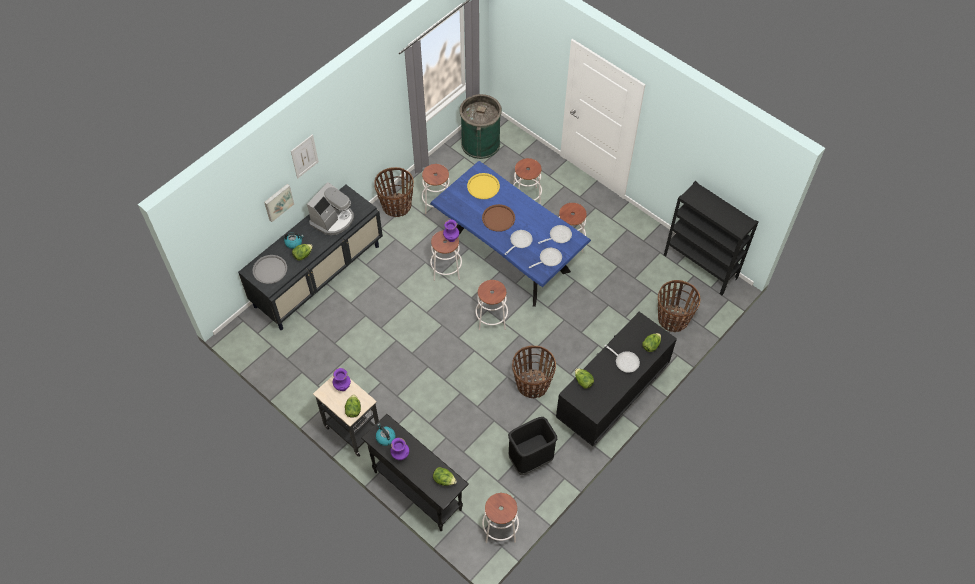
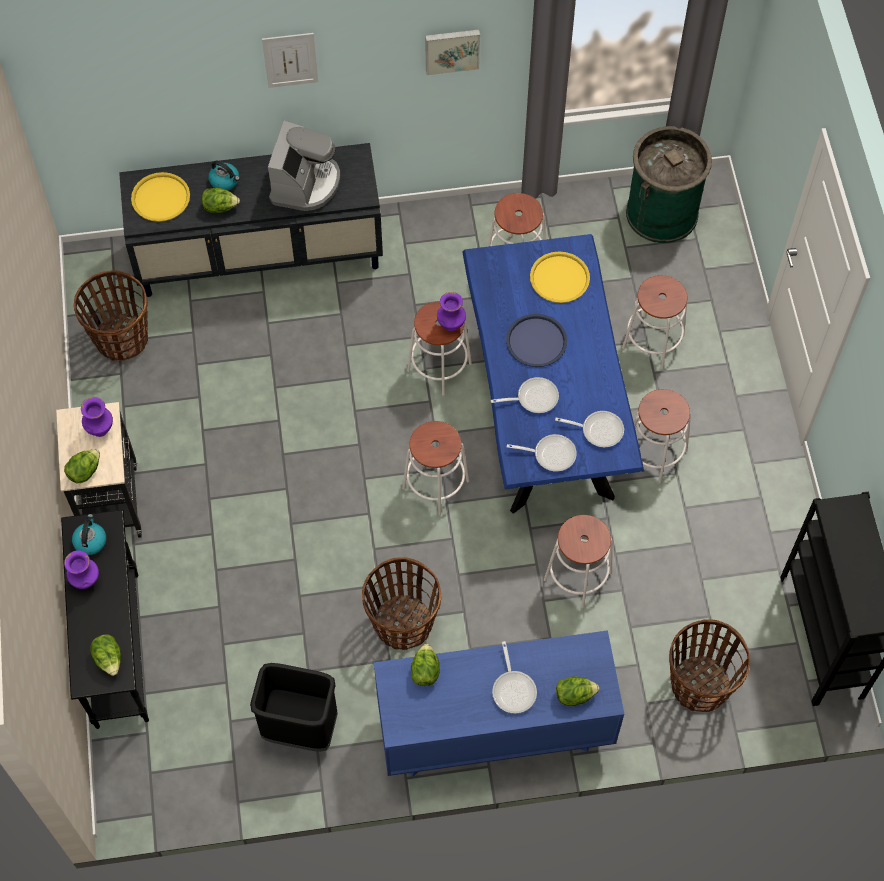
camera: 40 degrees right, 5 degrees up
(270, 269) = (161, 198): grey tray -> yellow tray
(278, 202) = (222, 105): picture -> picture (452, 50)
(333, 219) = (305, 183): coffee machine -> coffee machine turned 60 degrees counterclockwise
(396, 206) = (454, 226): basket -> basket (121, 338)
(498, 218) = (536, 341): brown tray -> blue tray
(500, 528) = (173, 788): white stool -> white stool (577, 576)
(611, 398) = (494, 731): black dresser -> blue dresser

